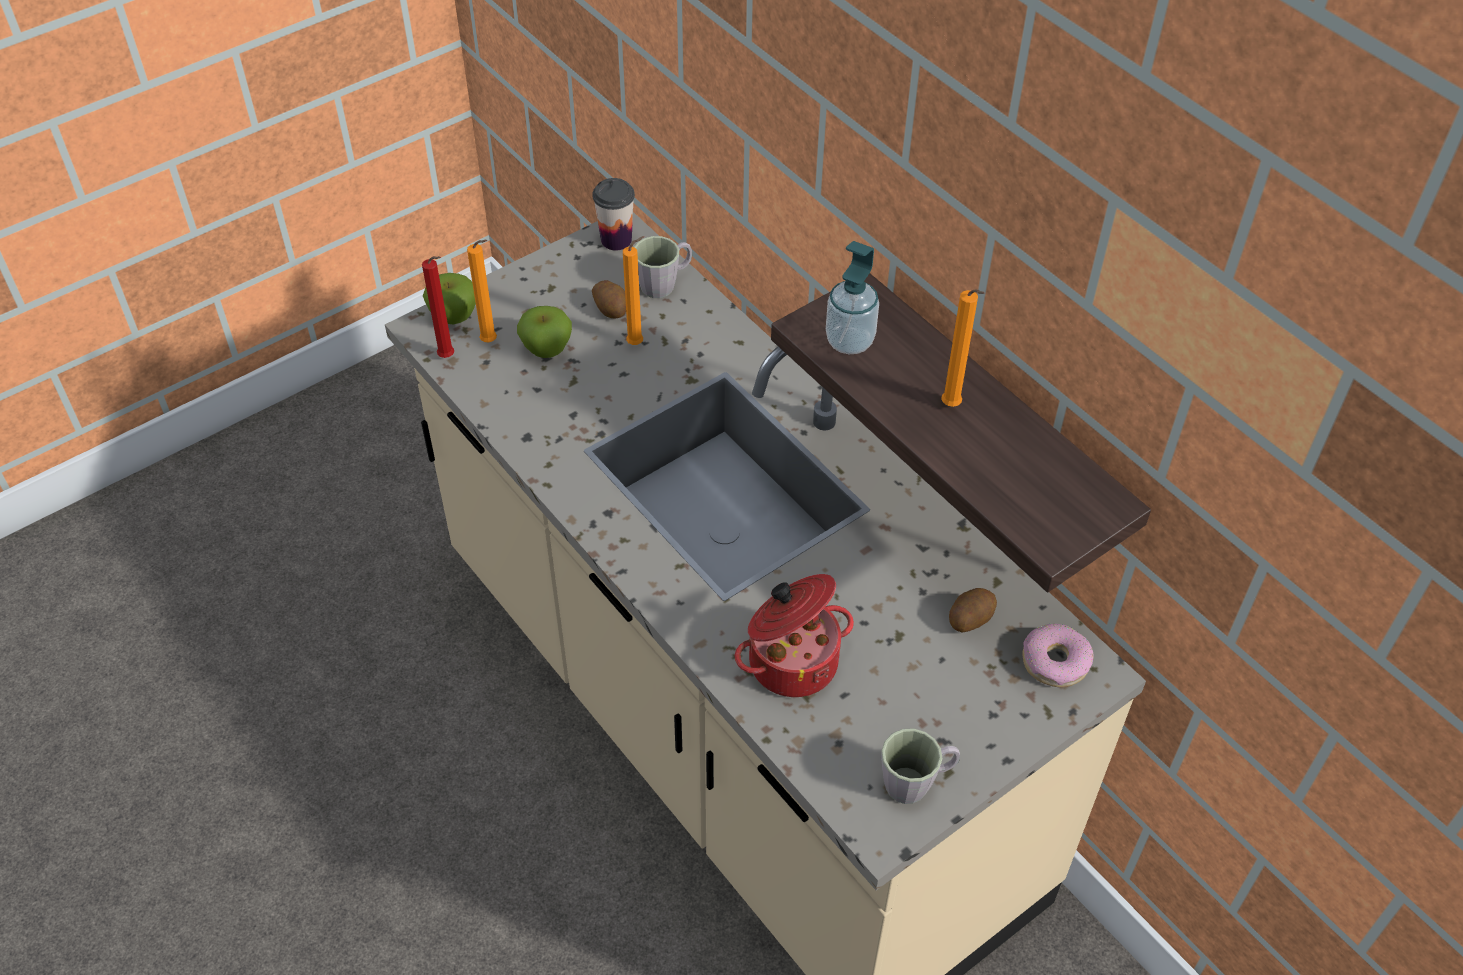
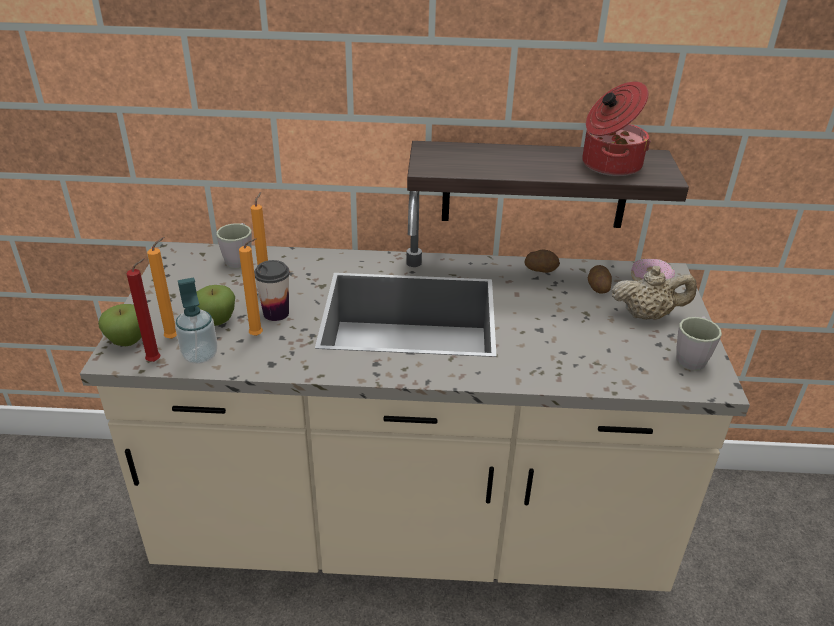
camera: 50 degrees left, 15 degrees down
(612, 309) = (226, 283): potato -> potato (540, 269)
(616, 240) = (180, 256): cup -> cup (276, 313)
(792, 660) = (566, 354): cooking pot -> cooking pot (609, 164)
(849, 341) = (455, 163): soap dispenser -> soap dispenser (200, 355)
(953, 407) = (541, 160): orange candle -> orange candle (258, 336)
(962, 697) = (647, 315): none -> beige teapot

